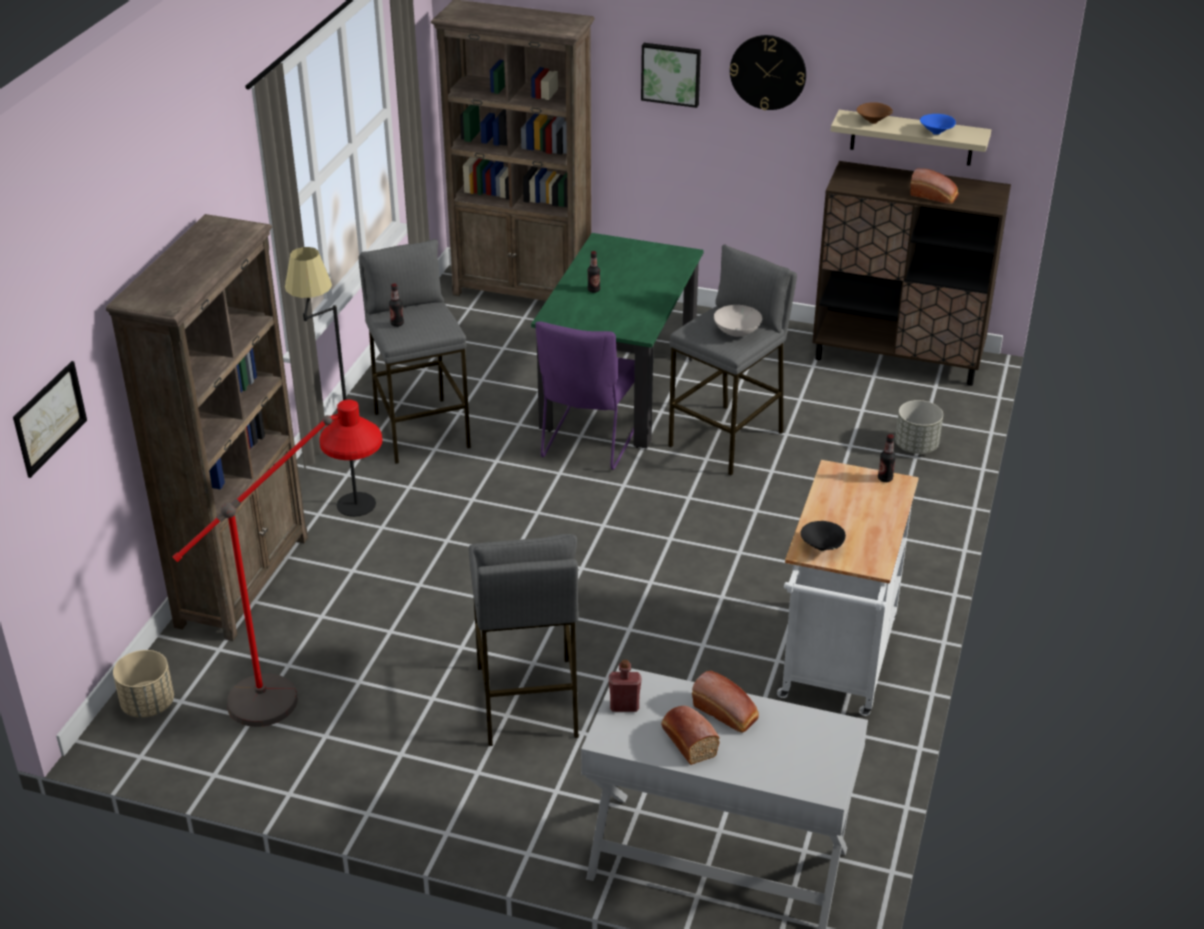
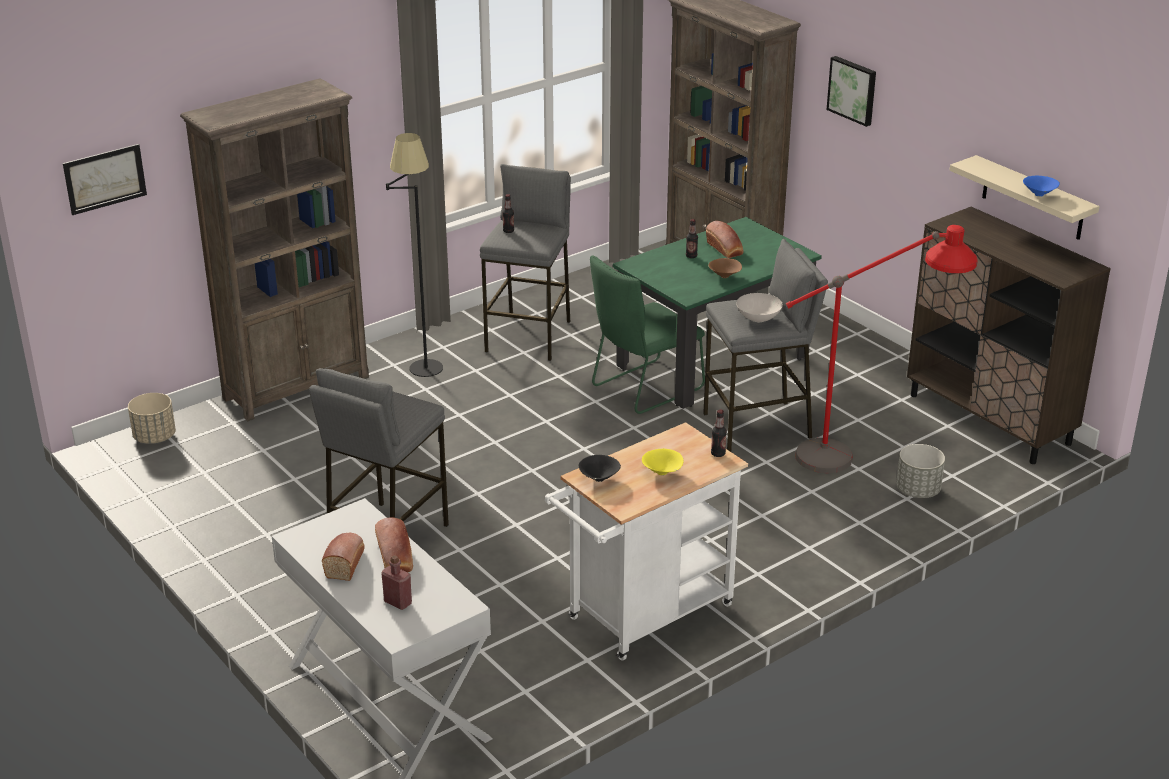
camera: 35 degrees right, 5 degrees down
(308, 683) = (262, 466): red floor lamp -> red floor lamp (864, 458)
(589, 442) = (643, 389): purple chair -> green chair
(624, 706) = (333, 524): red bottle -> red bottle (398, 602)
(768, 72) = (924, 105): wall clock -> none
(865, 517) = (662, 473): none -> yellow bowl
(874, 122) = (993, 172): brown bowl -> brown bowl (725, 277)
(934, 196) = (1019, 256): bread -> bread (725, 249)

